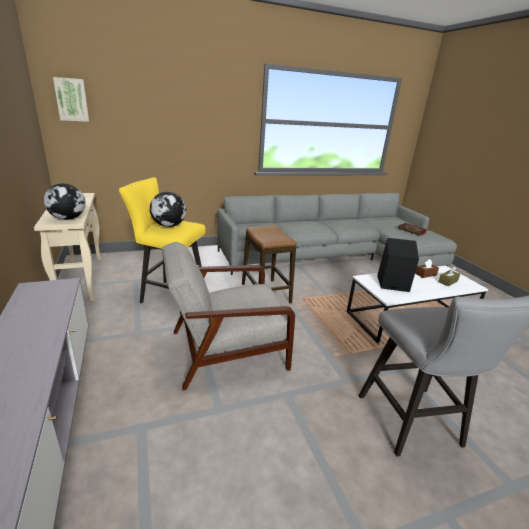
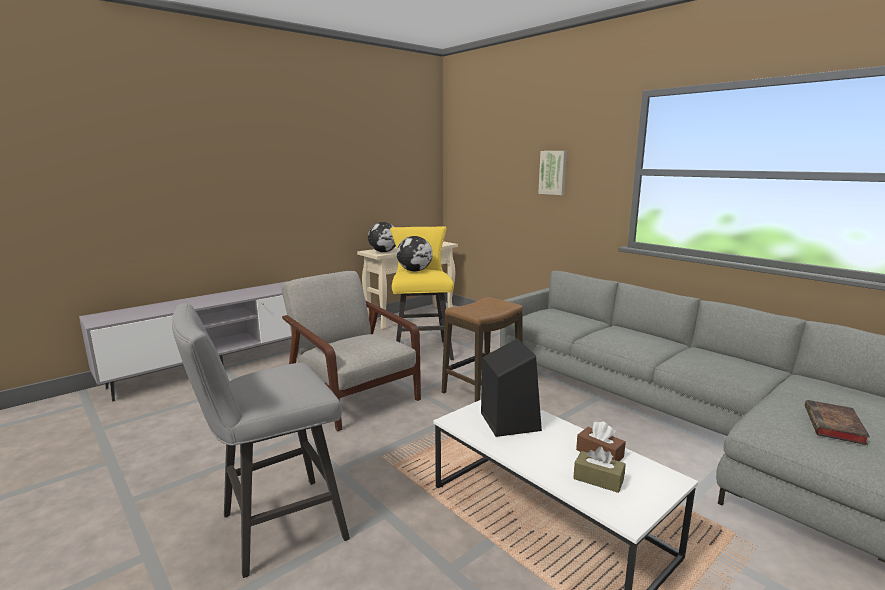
camera: 70 degrees right, 10 degrees down
(72, 100) = (461, 158): picture -> picture (553, 172)

